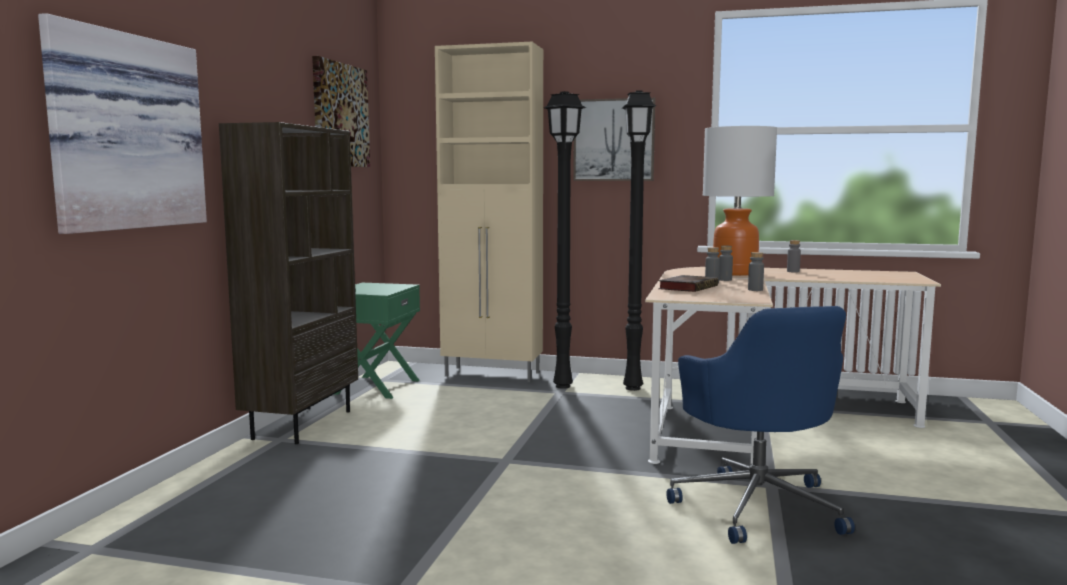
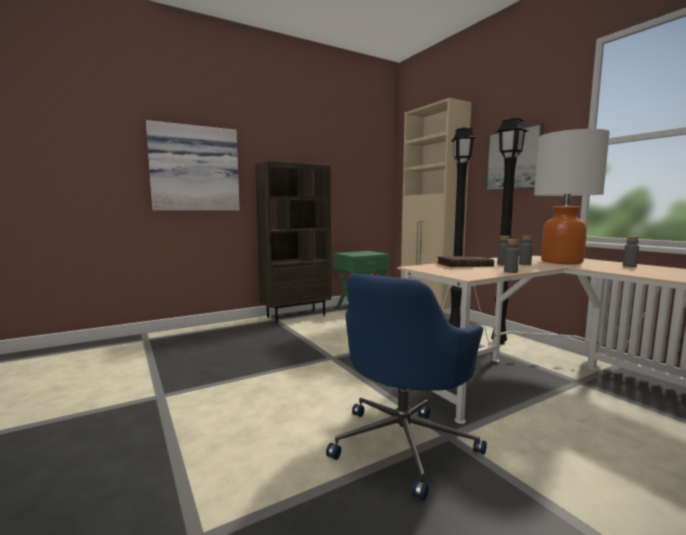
camera: 45 degrees right, 0 degrees up
(340, 115) = (356, 159): picture -> none

